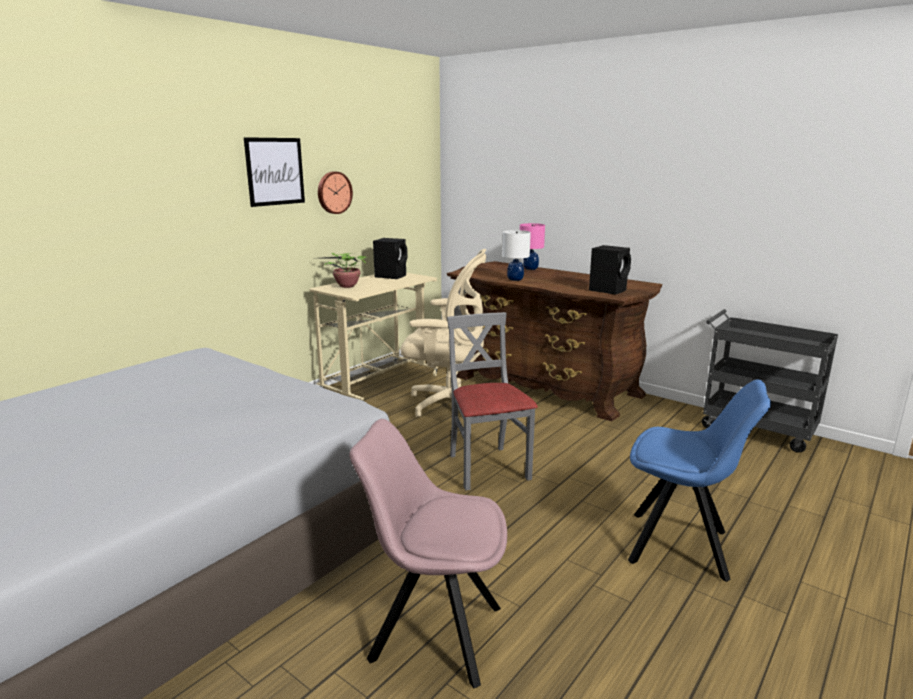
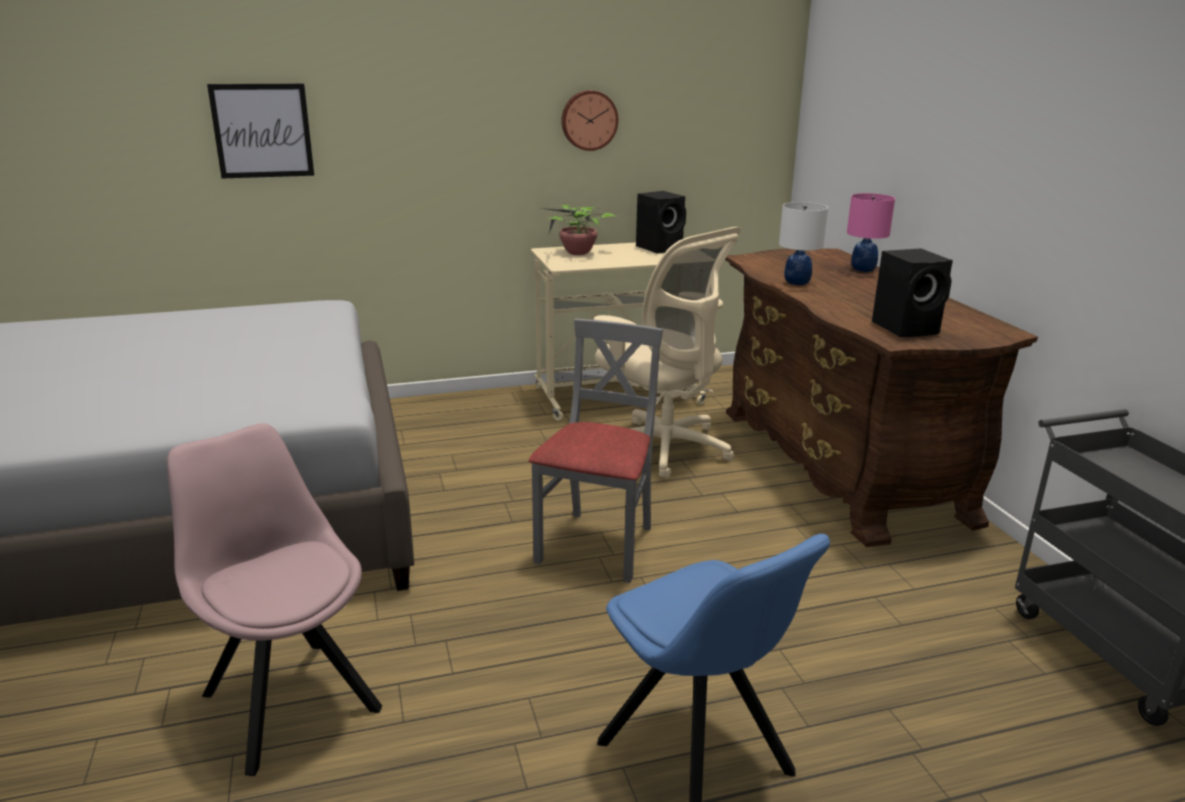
camera: 35 degrees right, 5 degrees up
(275, 171) = (495, 88): picture -> picture (262, 131)

